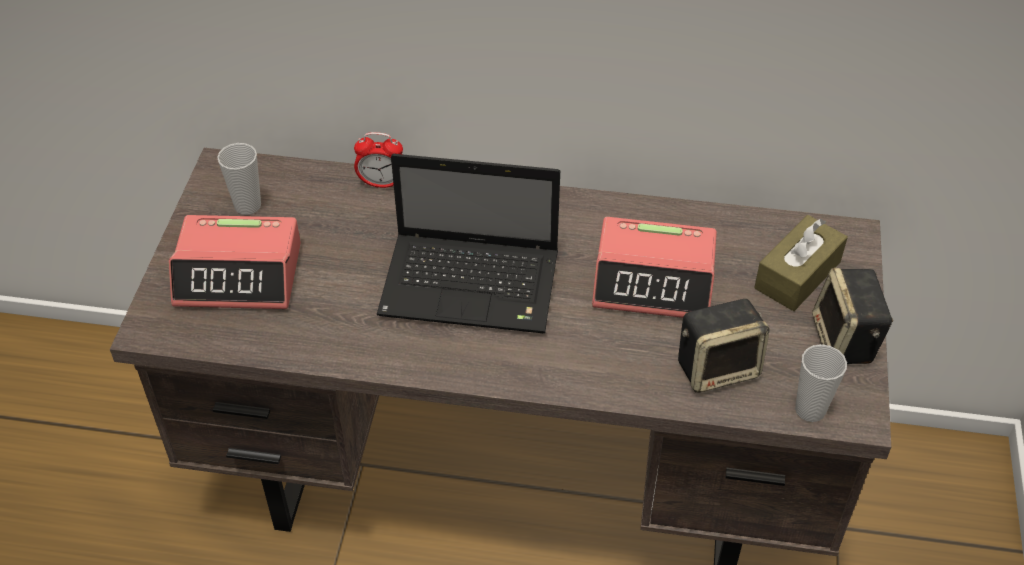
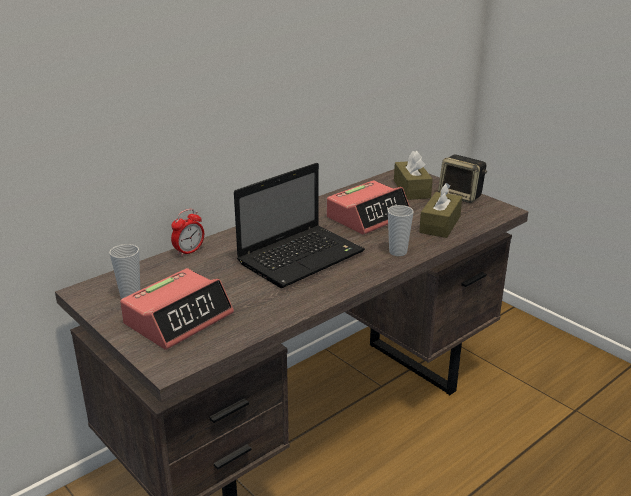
camera: 50 degrees left, 20 degrees down
(718, 367) = (440, 224): speaker -> brown tissue box
(810, 410) = (489, 217): cup -> cup (398, 252)

